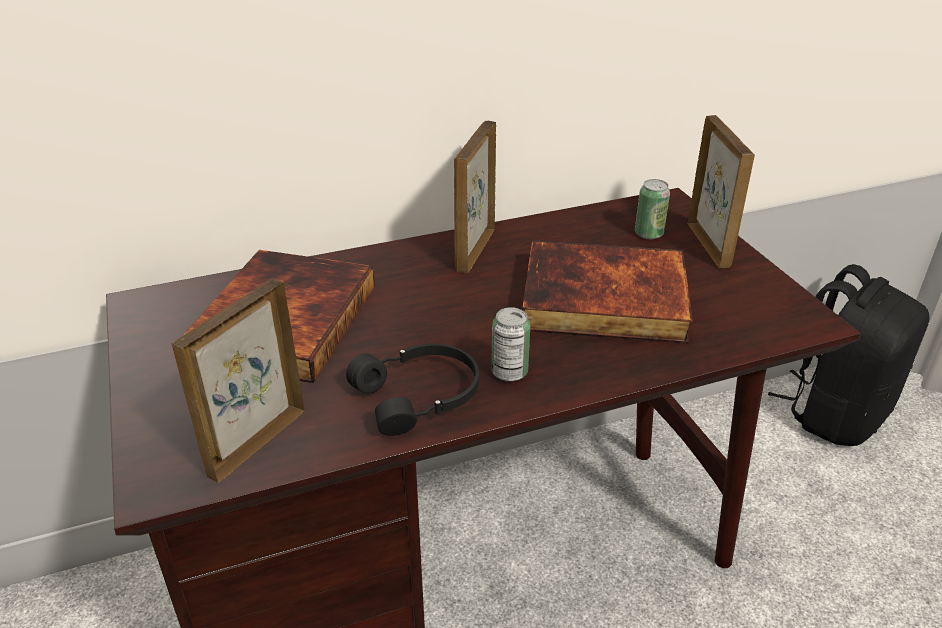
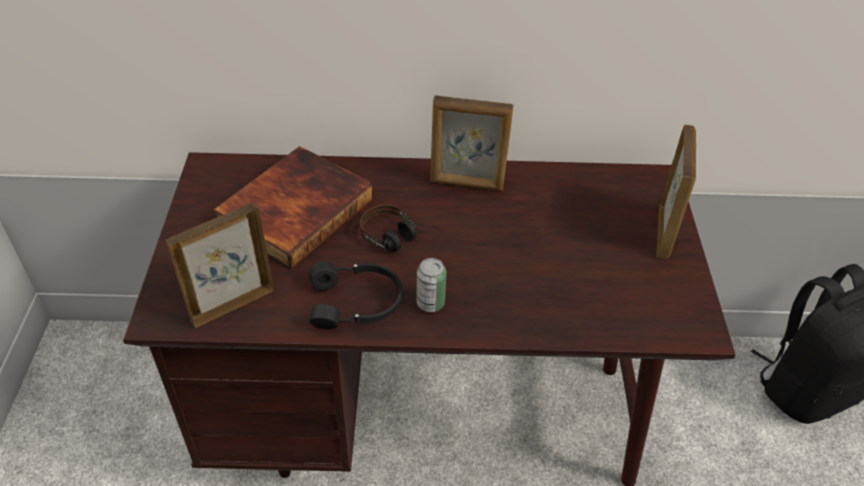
camera: 20 degrees right, 10 degrees up
(433, 320) = (400, 240): none -> headphones
(474, 250) = (466, 184): picture frame -> picture frame turned 120 degrees counterclockwise
(602, 301) = (539, 261): book -> none
(648, 234) = (619, 206): can -> none

